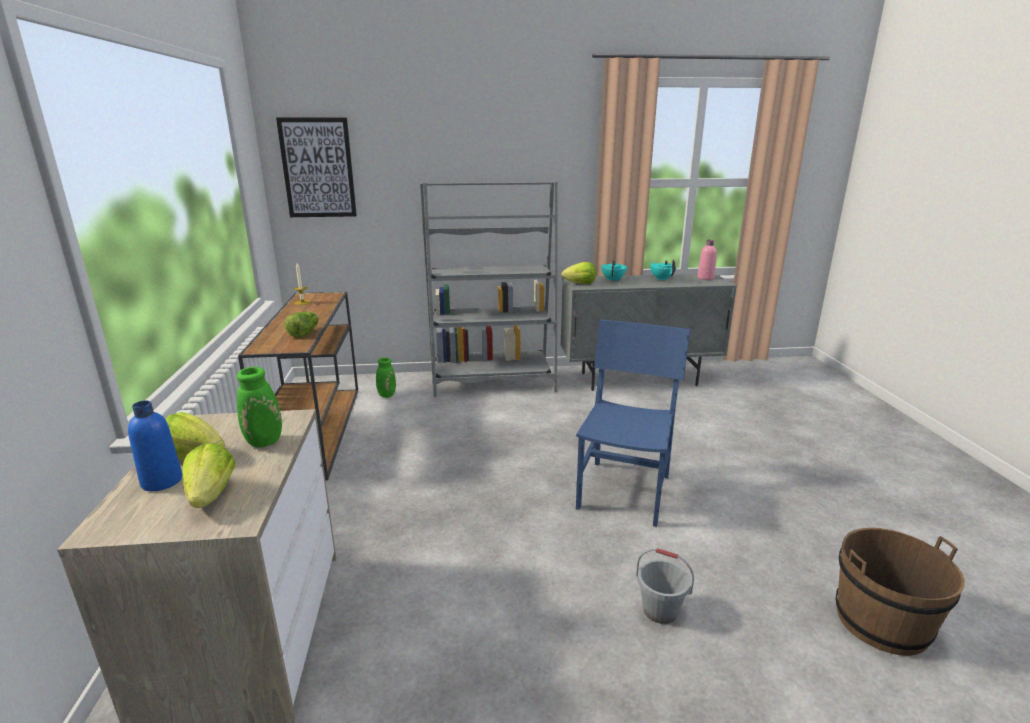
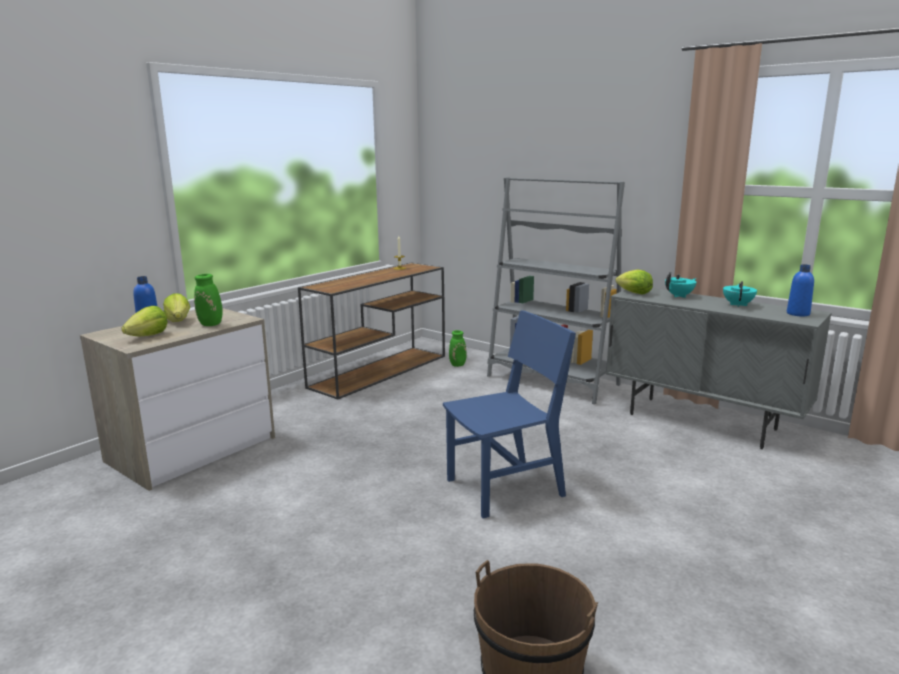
camera: 45 degrees right, 5 degrees down
(304, 333) = (355, 284): lettuce -> none
(318, 168) = (452, 163): picture -> none
(659, 611) = (381, 558): grey bucket -> none
(705, 278) = (798, 314): pink bottle -> blue bottle

